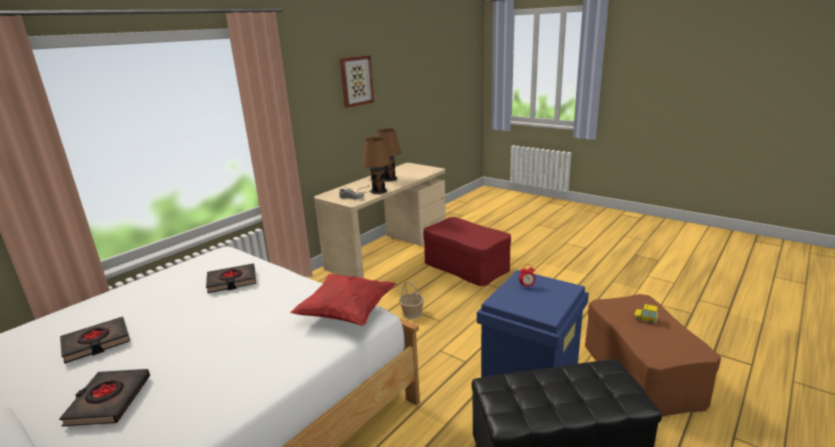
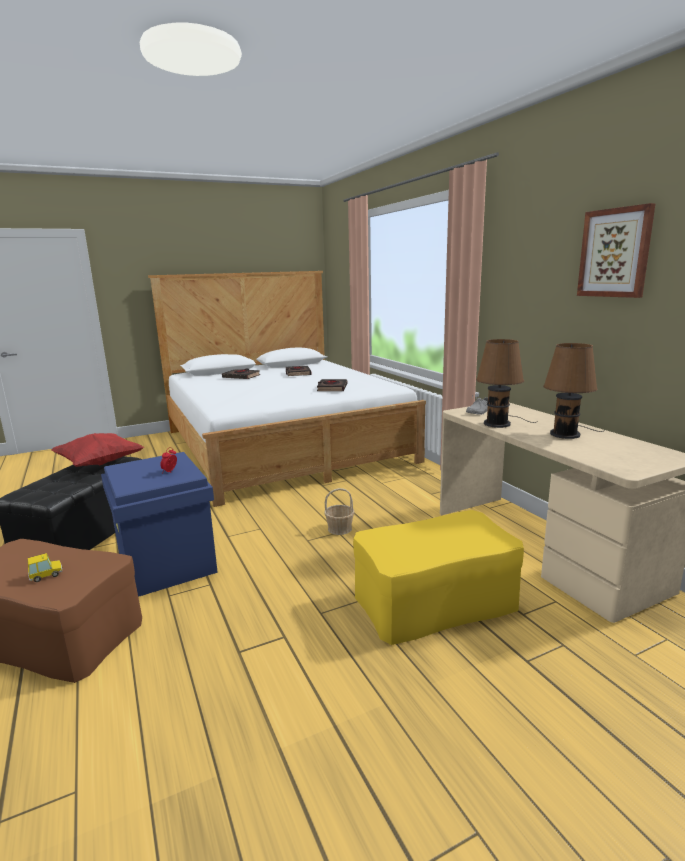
camera: 115 degrees right, 5 degrees down
(347, 313) = (234, 406): red pillow -> red pillow (99, 463)
(466, 266) = (434, 601): red ottoman -> yellow ottoman

